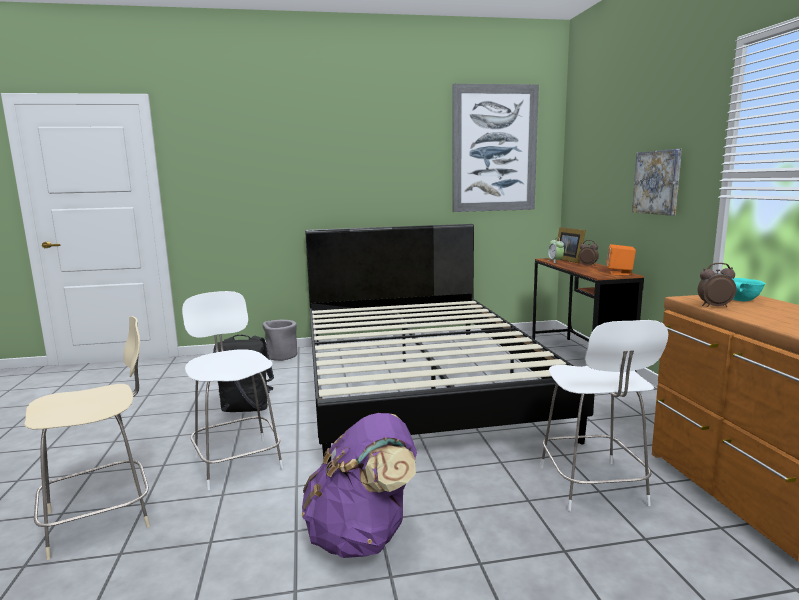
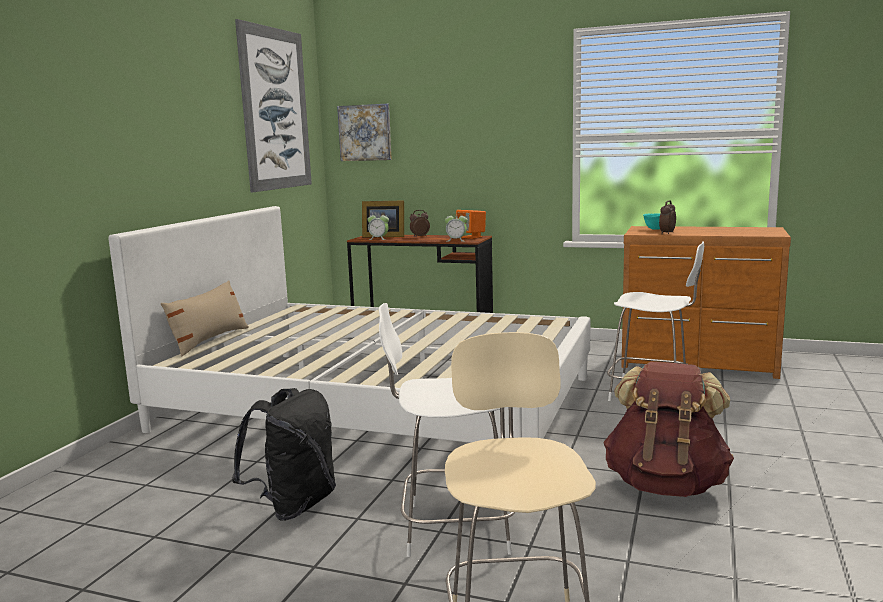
camera: 60 degrees left, 0 degrees up
(281, 356) = (124, 458): grey planter -> none
(363, 536) = (666, 485): purple backpack -> brown backpack
(368, 306) = (209, 340): none -> beige pillow
(419, 384) = (378, 403): black bed -> white bed
(592, 273) = (456, 240): none -> alarm clock
(657, 182) = (492, 147): picture -> picture (365, 132)

